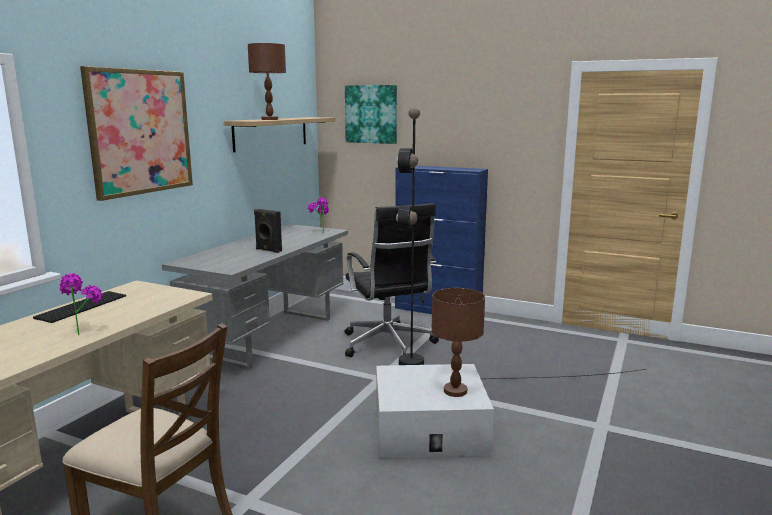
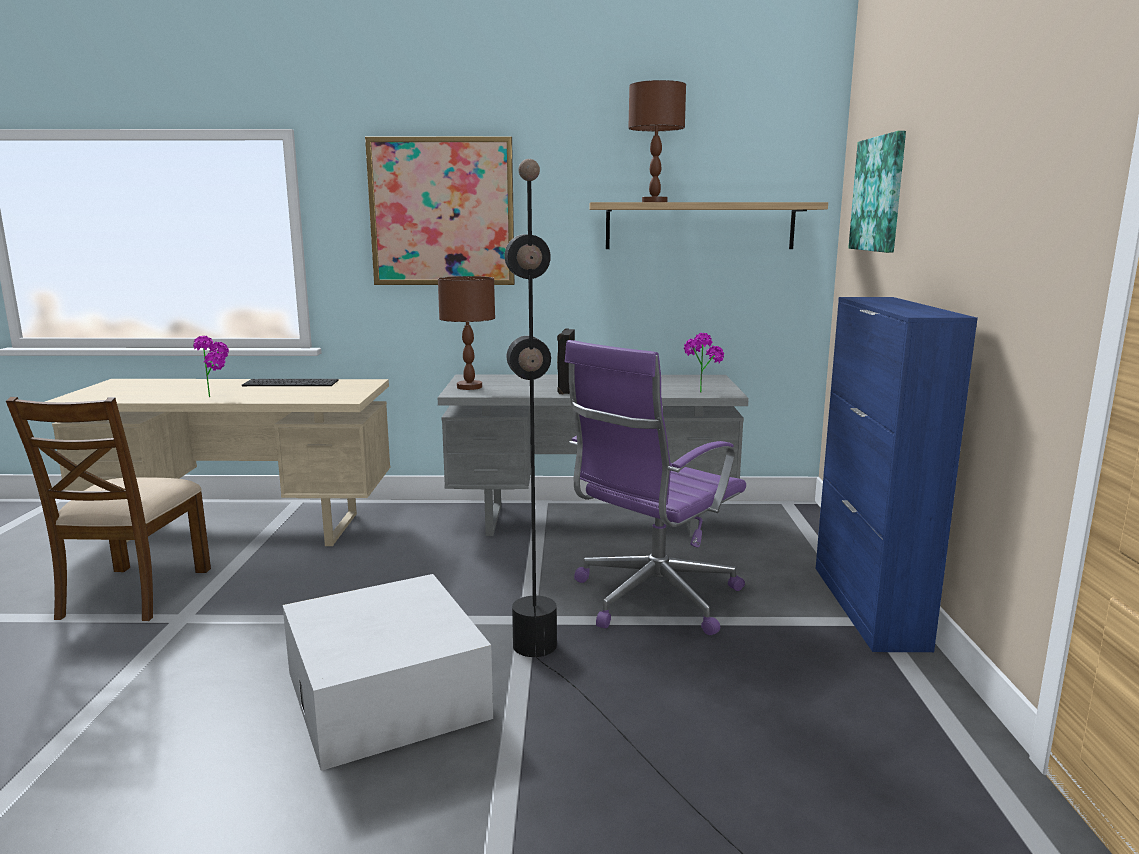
camera: 65 degrees right, 0 degrees up
(388, 345) = (652, 598): black office chair -> purple office chair
(455, 391) = (367, 646): brown table lamp -> brown table lamp (469, 387)

